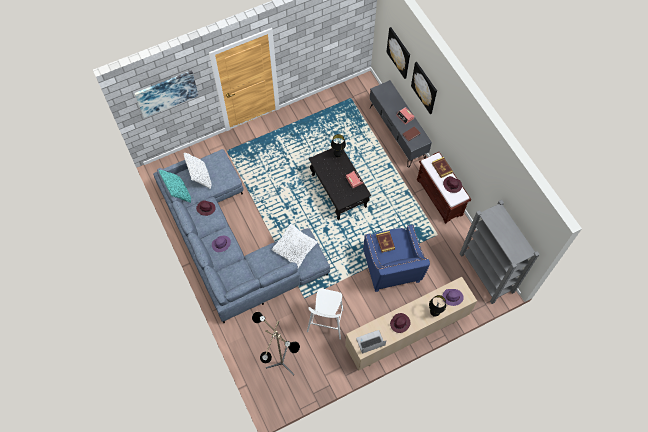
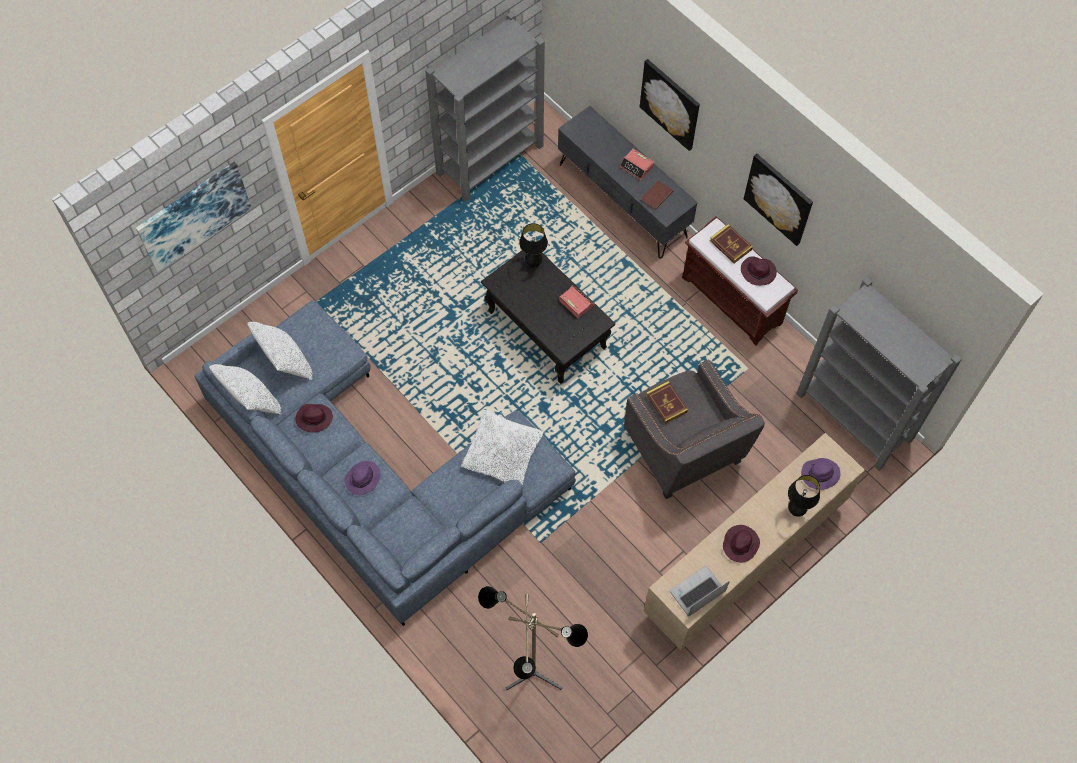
camera: 15 degrees left, 0 degrees up
(178, 192) = (251, 401): turquoise pillow -> white pillow
(326, 322) = (593, 577): white stool -> none
(334, 97) = (490, 159): none -> grey bookcase
(392, 268) = (684, 449): blue armchair -> grey armchair
(399, 52) = (604, 50): picture -> picture (779, 198)

